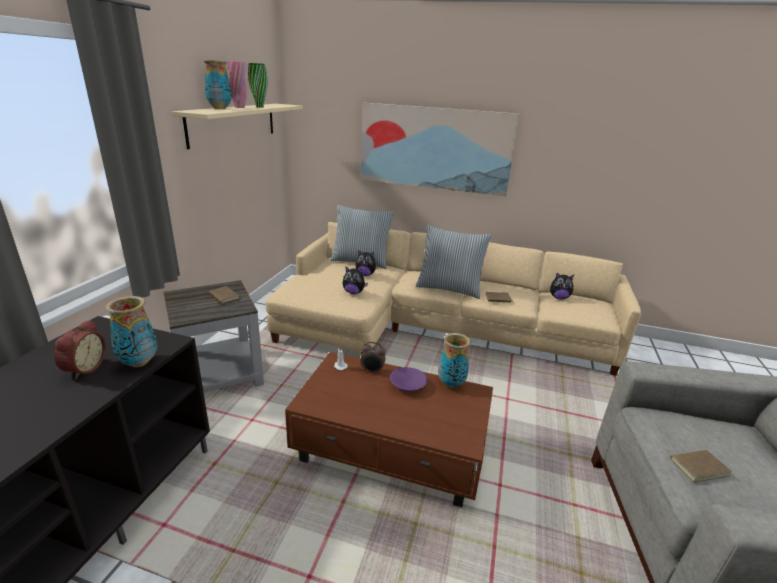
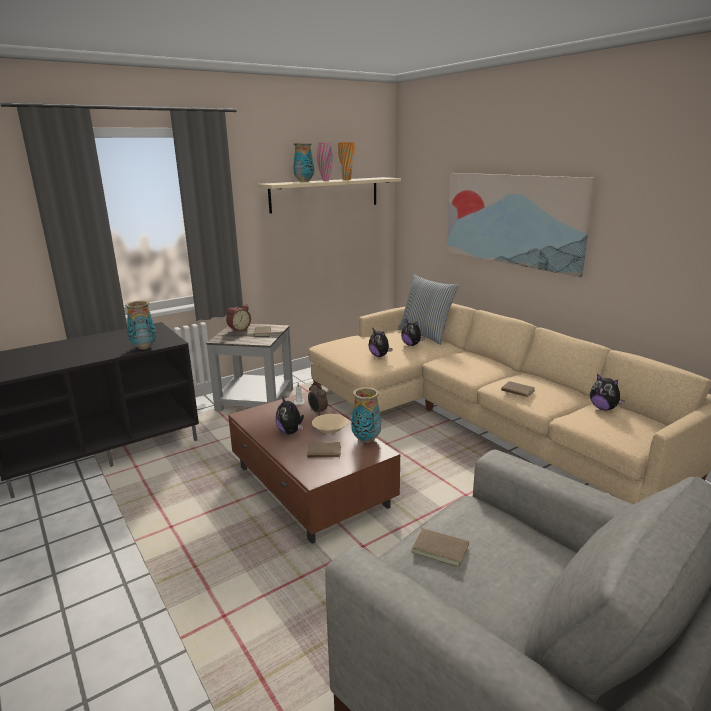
camera: 40 degrees right, 5 degrees down
(83, 368) = (119, 343): alarm clock -> alarm clock (239, 329)
(259, 107) = (346, 180): green vase -> orange vase
(379, 403) = (290, 432): none -> plush toy
(408, 385) = (330, 429): purple bowl -> beige bowl
(438, 413) = (324, 453): none -> brown book
(449, 288) = (480, 372): pillow -> none

